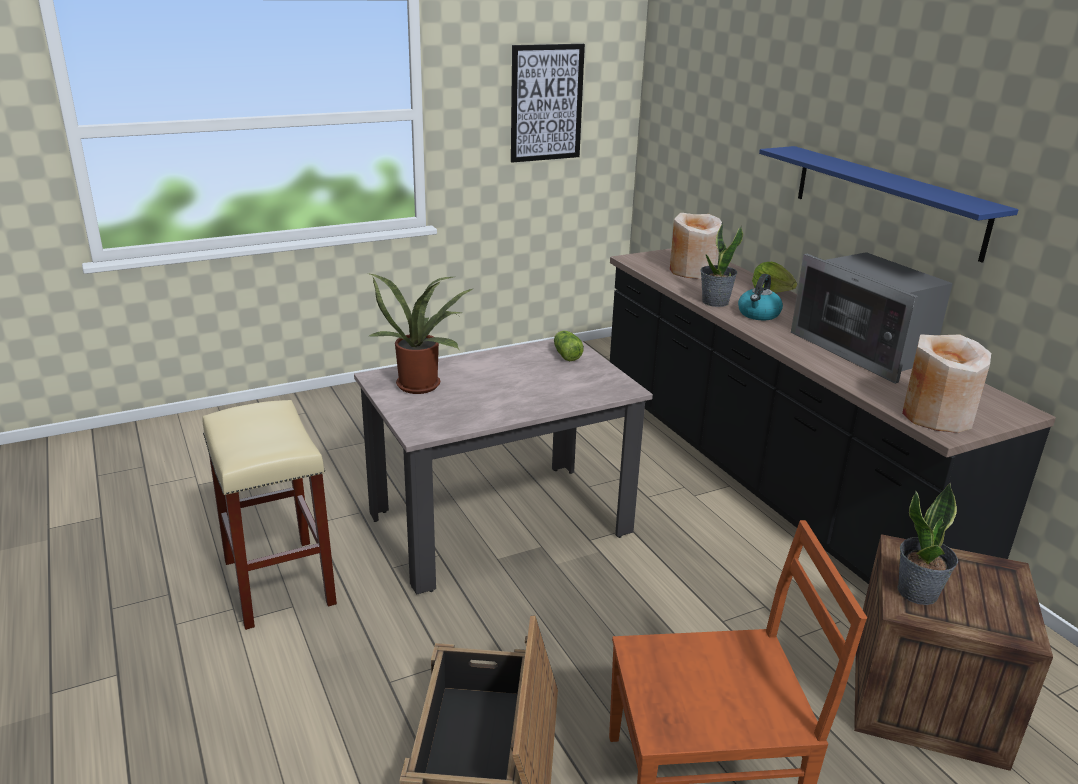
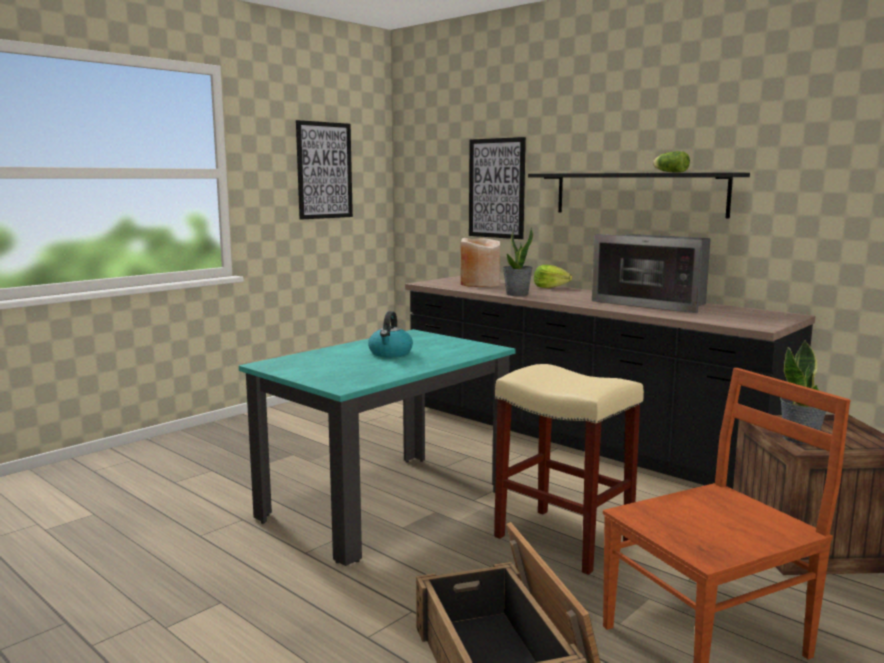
camera: 20 degrees left, 15 degrees down
(277, 581) = (190, 586): beige stool -> beige stool (561, 539)
(421, 384) = (312, 363): potted plant -> none
(500, 524) = (386, 504): beige dining table -> turquoise dining table
(566, 354) = (420, 338): lettuce -> lettuce (669, 172)
(739, 149) = (496, 188): none -> picture
(758, 314) = (557, 296): kettle -> kettle (390, 353)
(886, 200) = (638, 194): blue shelf -> black shelf
(936, 416) = (744, 322): beige vase -> none

